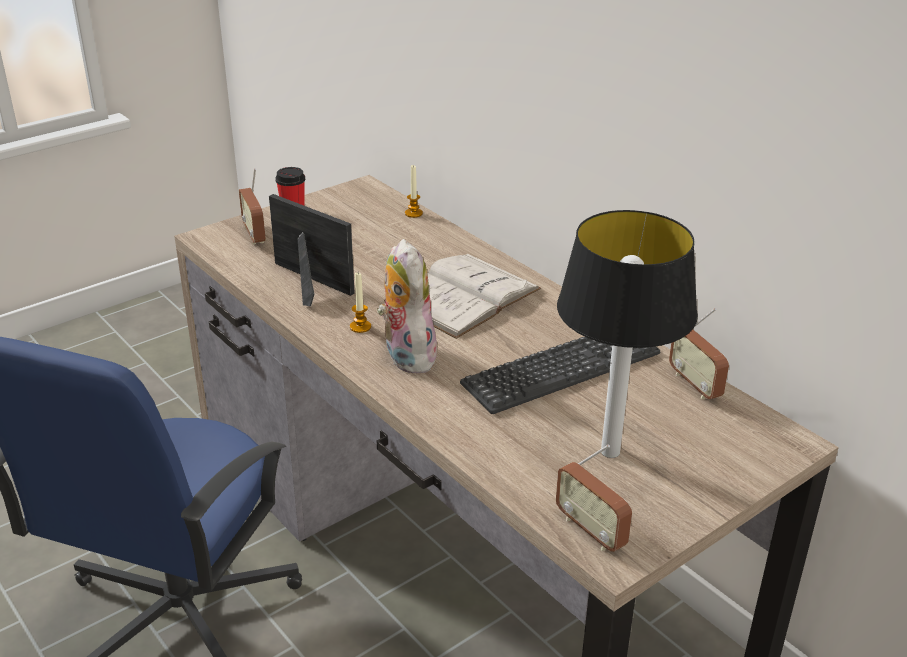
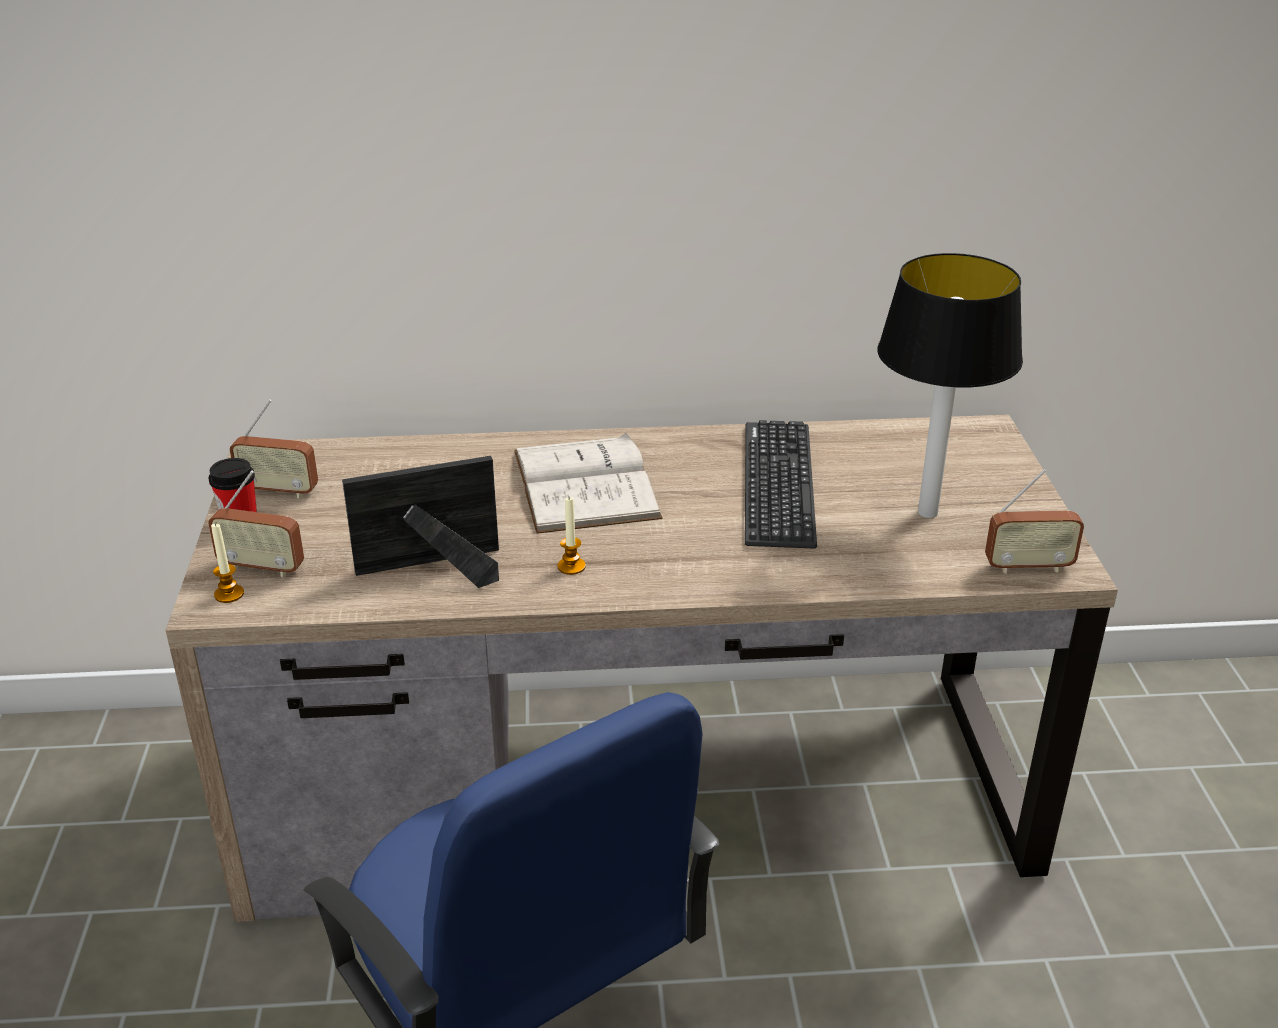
camera: 55 degrees left, 0 degrees up
(405, 355) = (660, 559): plush toy -> none
(413, 213) = (373, 448): candle -> candle (229, 594)
(695, 384) = (869, 433): radio -> radio (279, 491)

